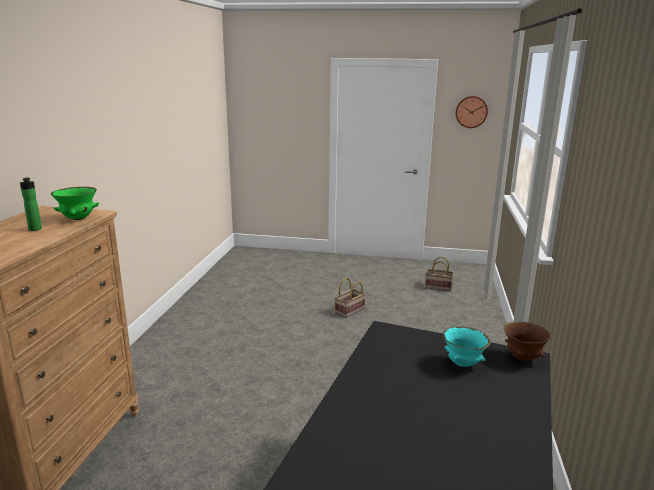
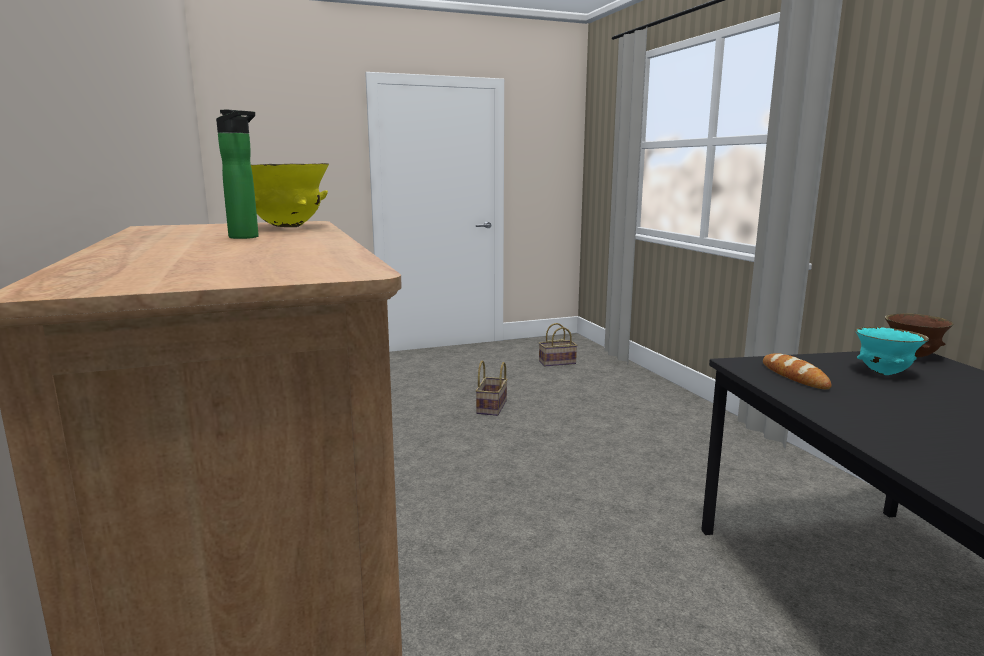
camera: 30 degrees left, 5 degrees down
(78, 218) = (288, 227): green bowl -> yellow bowl
(395, 348) = (794, 376): none -> bread
(471, 112) = (545, 145): wall clock -> none

